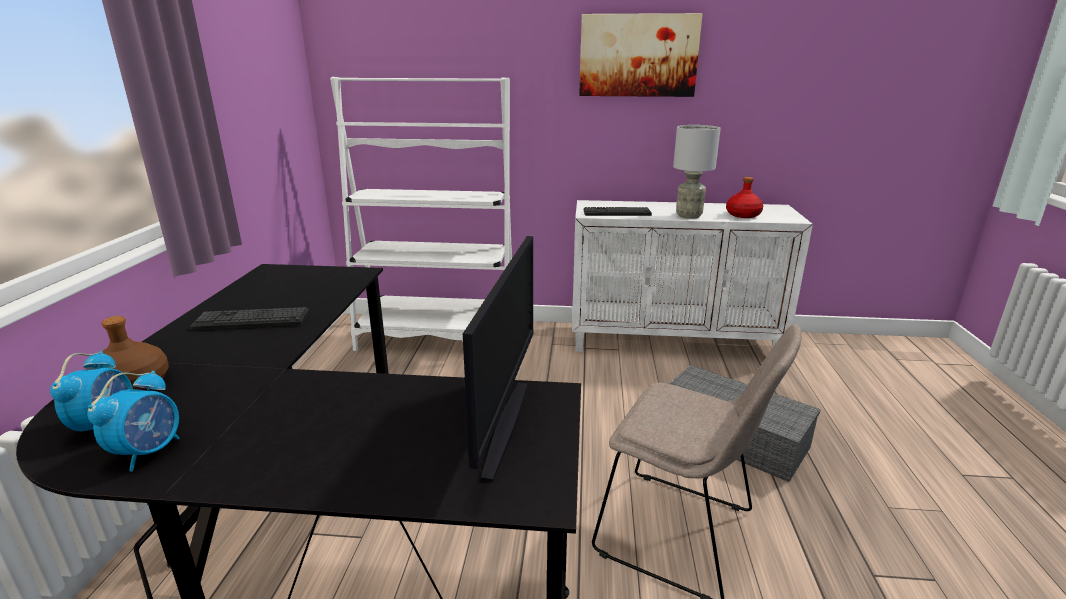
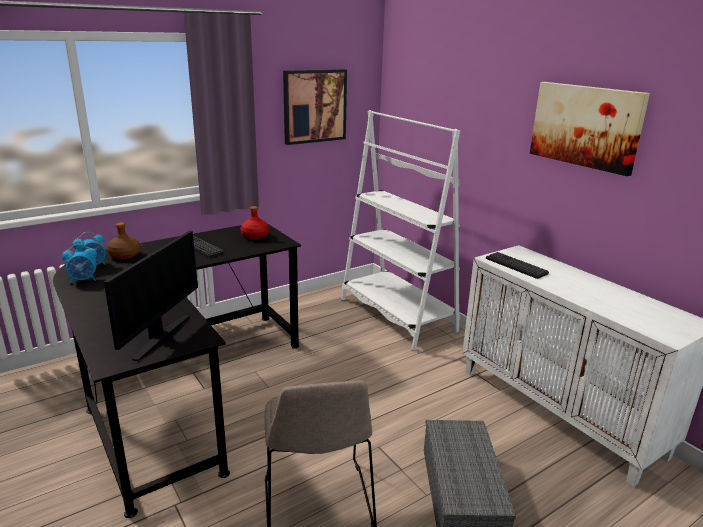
camera: 50 degrees right, 0 degrees up
(253, 76) = (314, 106): none -> picture
(501, 426) = (160, 336): monitor -> monitor turned 45 degrees counterclockwise
(688, 216) = (569, 291): grey table lamp -> none
(742, 215) = (626, 312): red bottle -> red bottle (255, 236)

